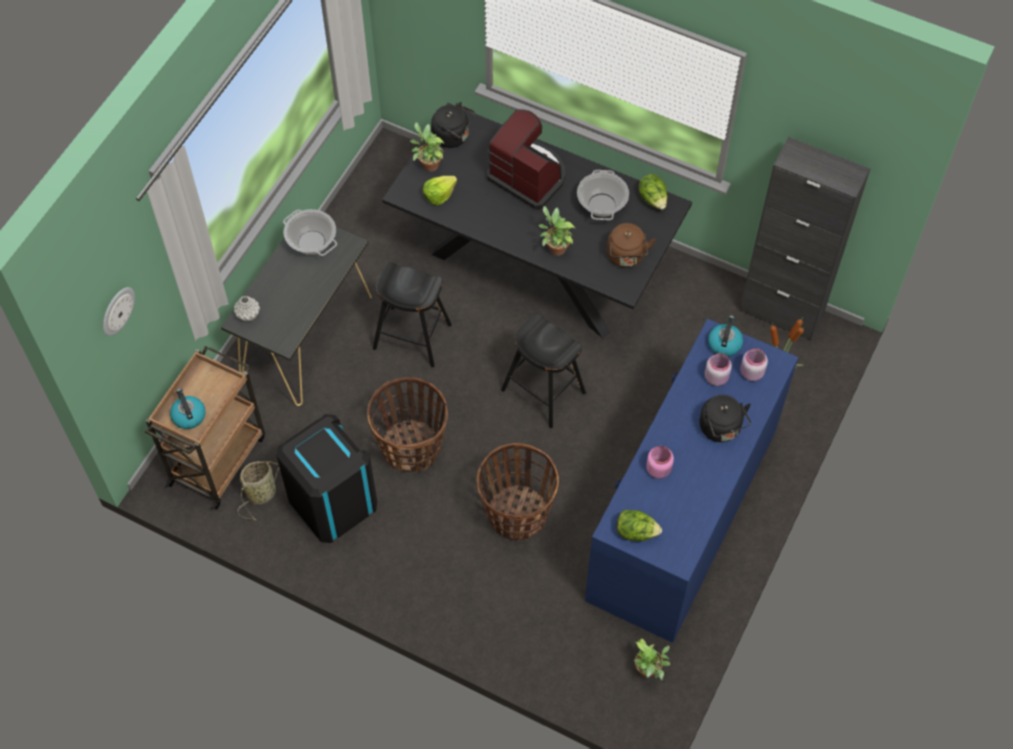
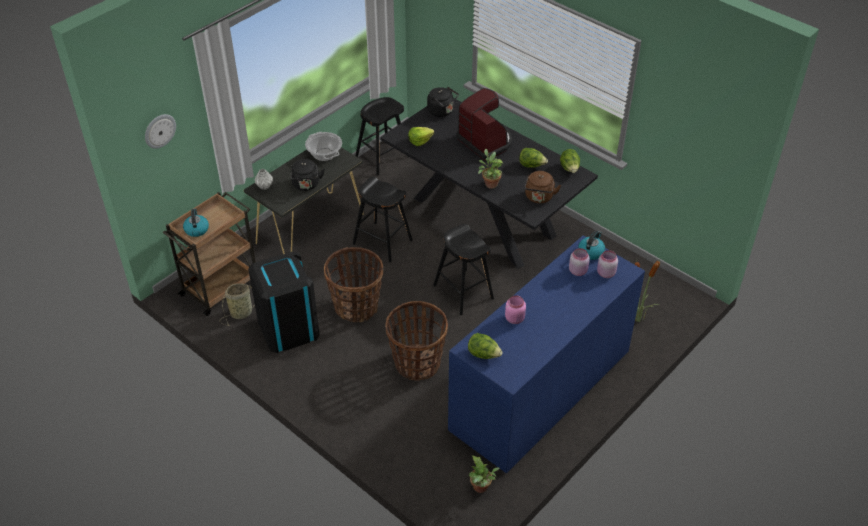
camera: 15 degrees right, 15 degrees down
(366, 195) = (382, 158): none -> black stool
(428, 164) = (419, 123): potted plant -> none
(601, 204) = (531, 165): cooking pot -> lettuce
(721, 429) = (571, 303): black kettle -> black kettle (306, 185)
(781, 312) = (654, 278): black cabinet -> none

